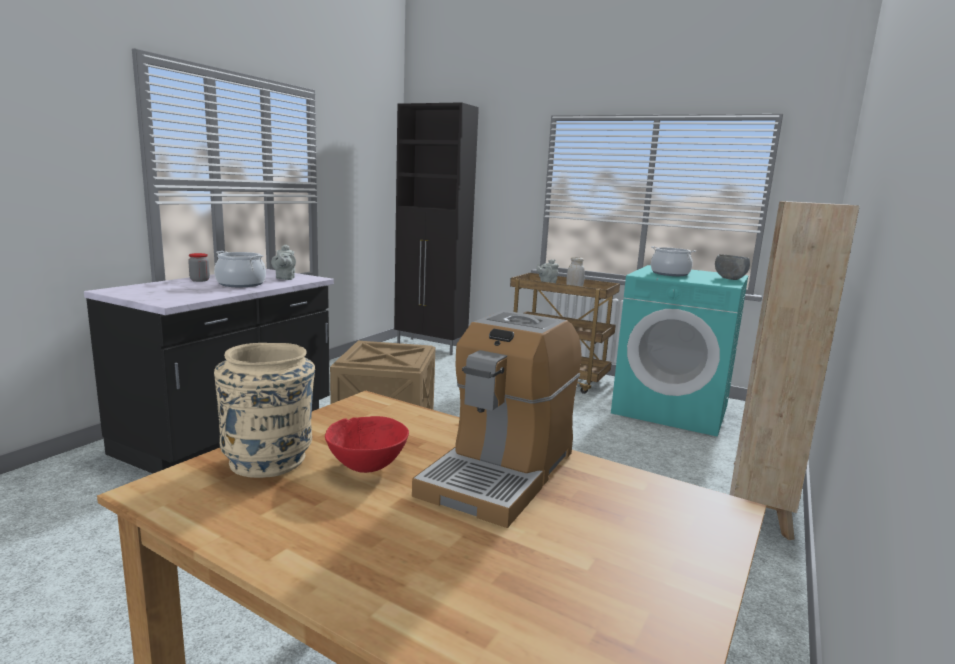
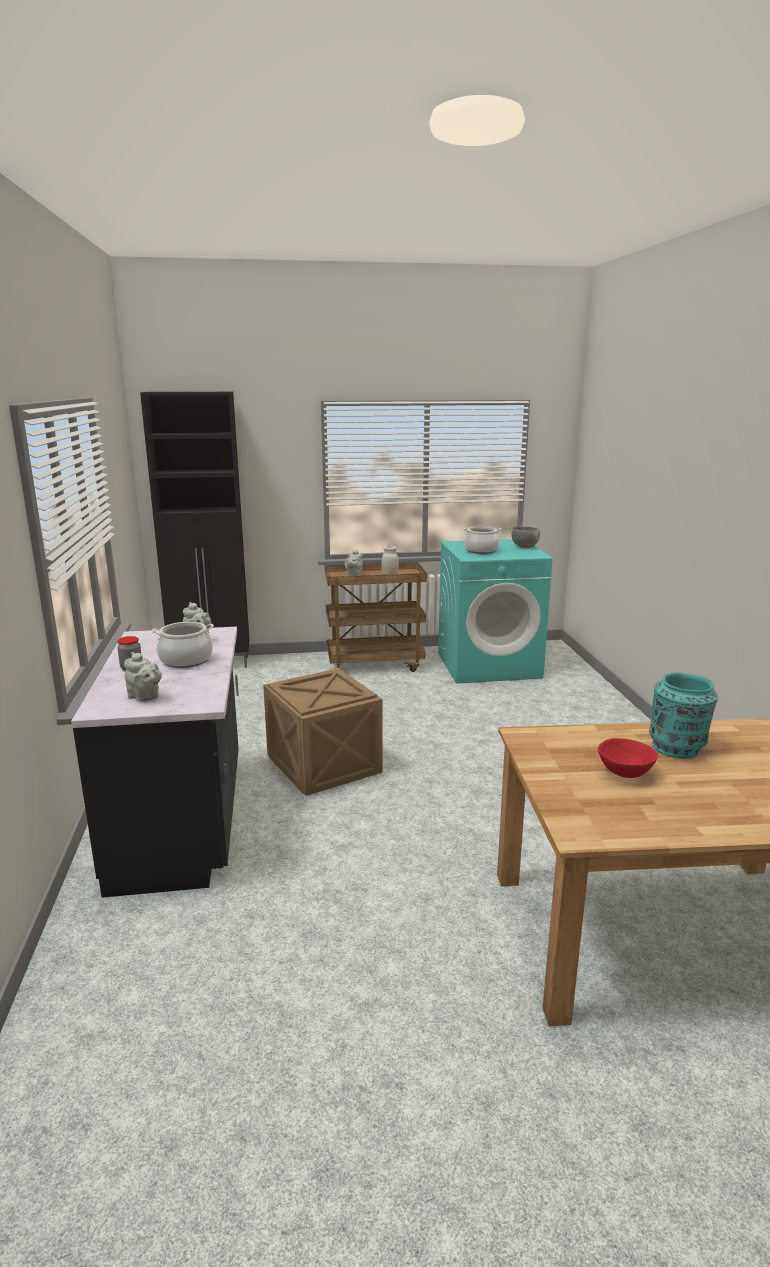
camera: 35 degrees left, 5 degrees up
(153, 292) = (145, 697): none -> grey teapot
(270, 461) = (578, 793): beige vase -> none
(500, 472) = (677, 748): coffee machine -> turquoise vase
(759, 497) = (616, 715): beige bookcase -> none

